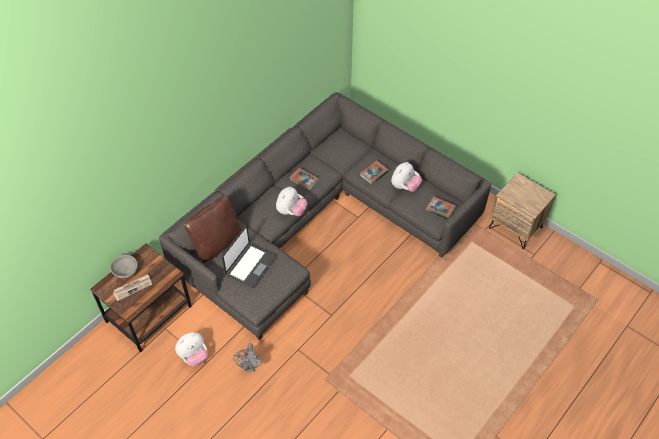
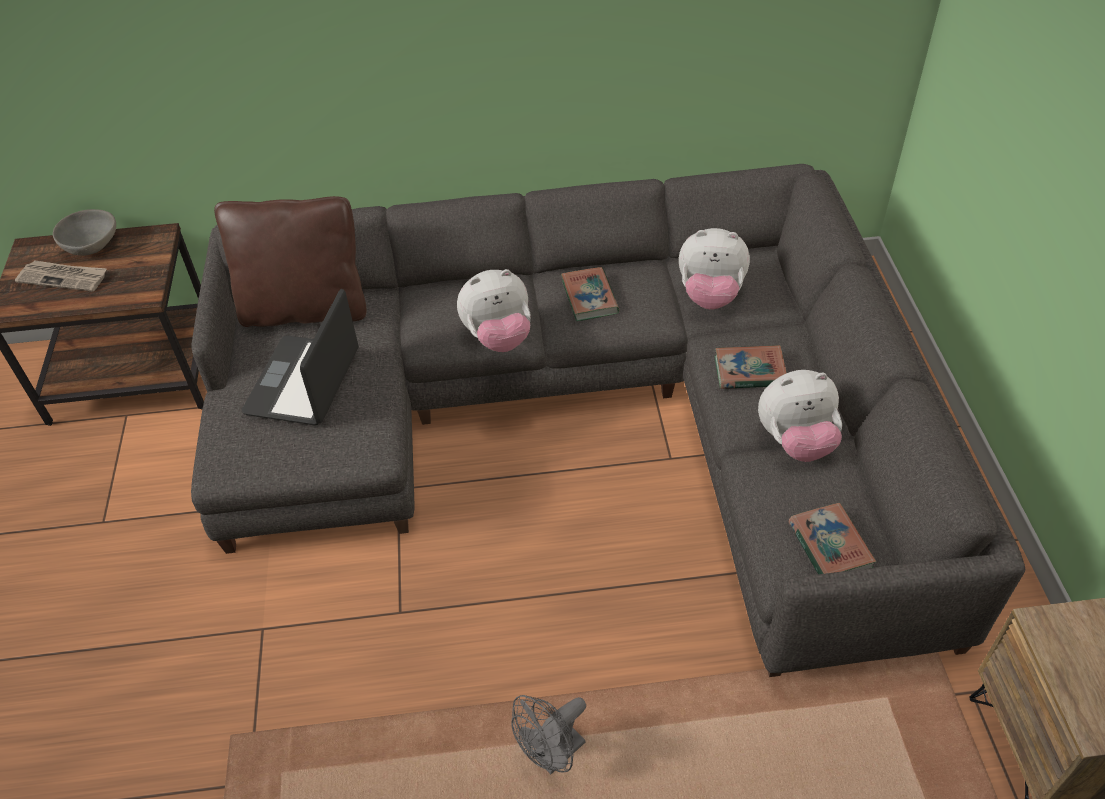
camera: 45 degrees right, 5 degrees down
(194, 356) = (102, 494): plush toy -> plush toy (710, 296)
(249, 265) = (304, 382): laptop -> laptop turned 120 degrees clockwise
(250, 366) = (152, 590): grey fan -> grey fan (552, 755)

